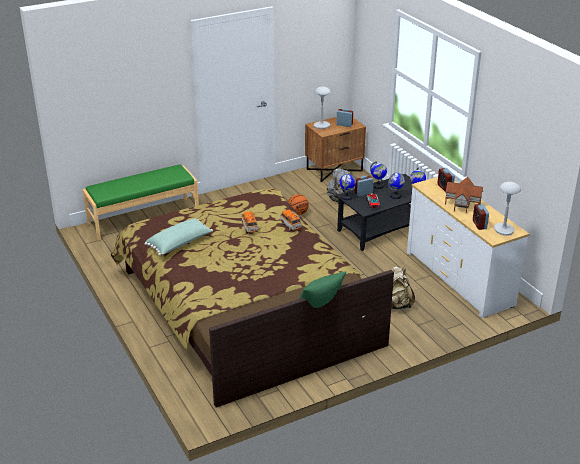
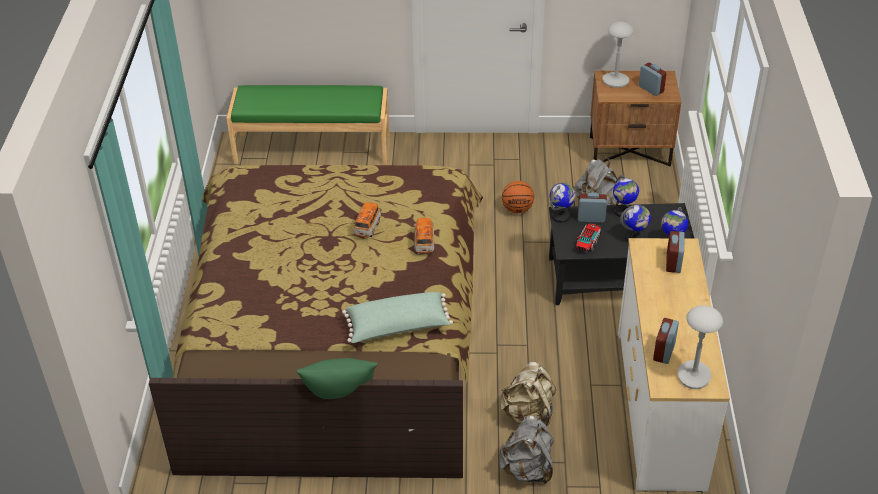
camera: 30 degrees right, 10 degrees up
(180, 244) = (260, 221): green pillow -> green pillow (397, 327)
(418, 329) = (527, 469): none -> grey backpack
(463, 204) = (674, 303): toy house -> none

